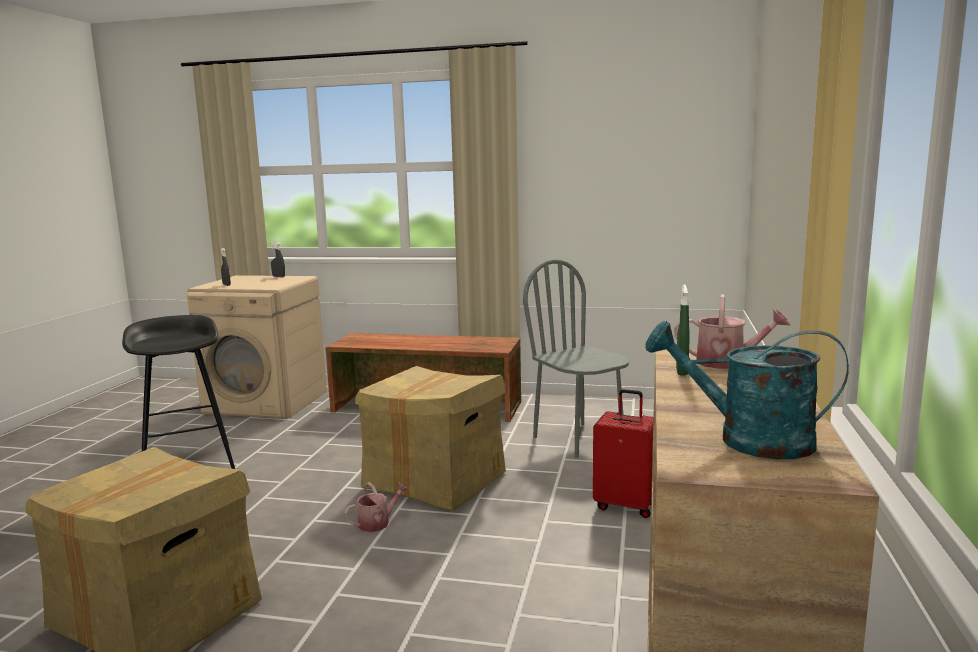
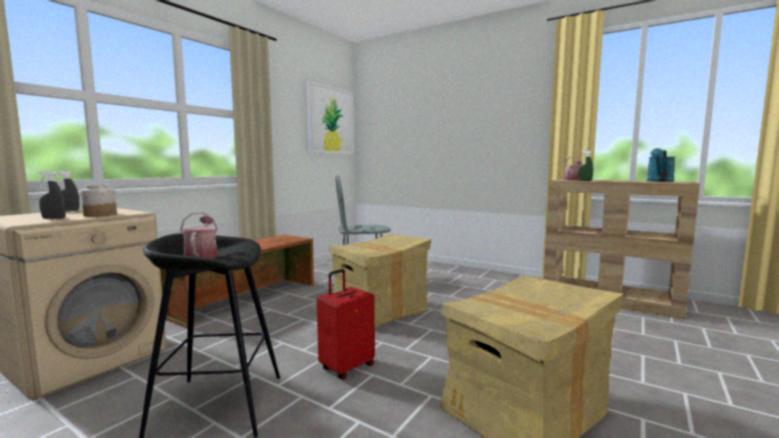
camera: 70 degrees left, 5 degrees down
(251, 286) = (100, 215): none -> jar
(378, 523) = (425, 330): watering can -> watering can (202, 256)
(626, 505) = (445, 282): red suitcase -> red suitcase (346, 367)
(670, 148) = (330, 120): none -> picture

